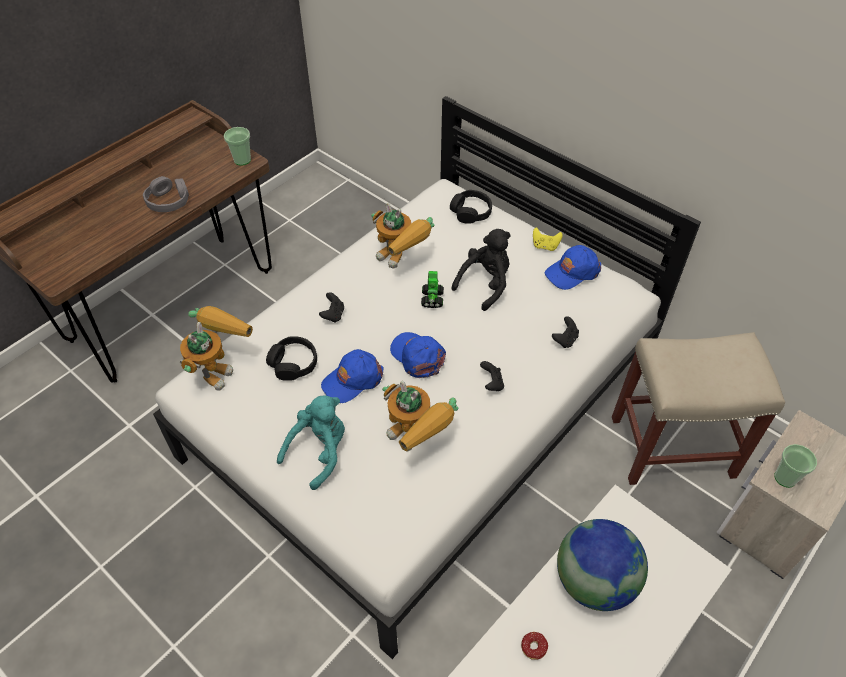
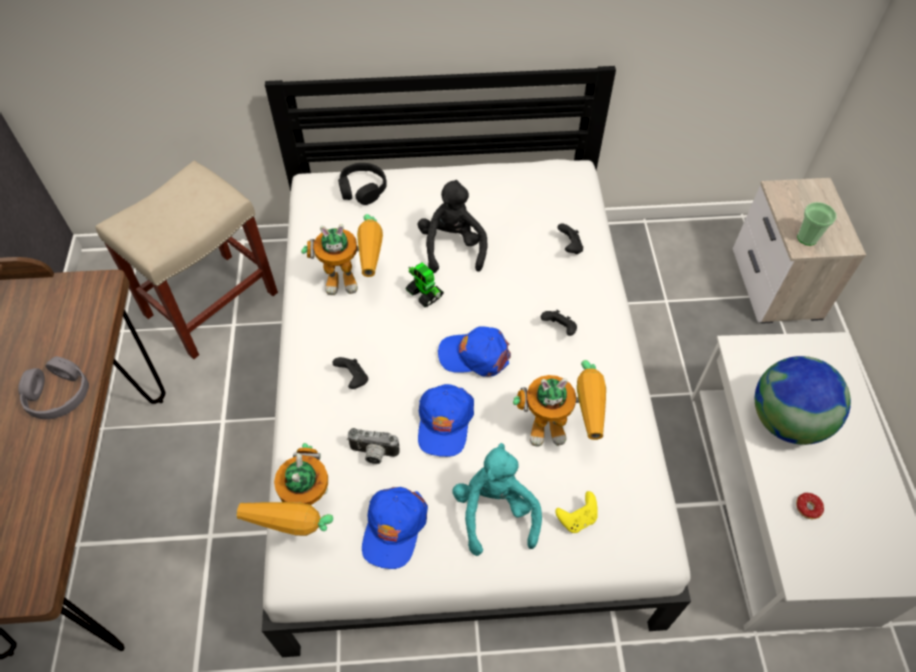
camera: 45 degrees left, 5 degrees up
(219, 367) = (304, 520): toy robot -> toy robot turned 150 degrees counterclockwise
(242, 160) = (91, 289): cup -> none
(293, 363) = (373, 454): black headphones -> camera
(545, 246) = (461, 177): yellow game controller -> yellow game controller (577, 518)
(572, 272) = (509, 185): blue cap -> blue cap (393, 528)
(673, 446) = (667, 281): beige stool -> beige stool (212, 302)

